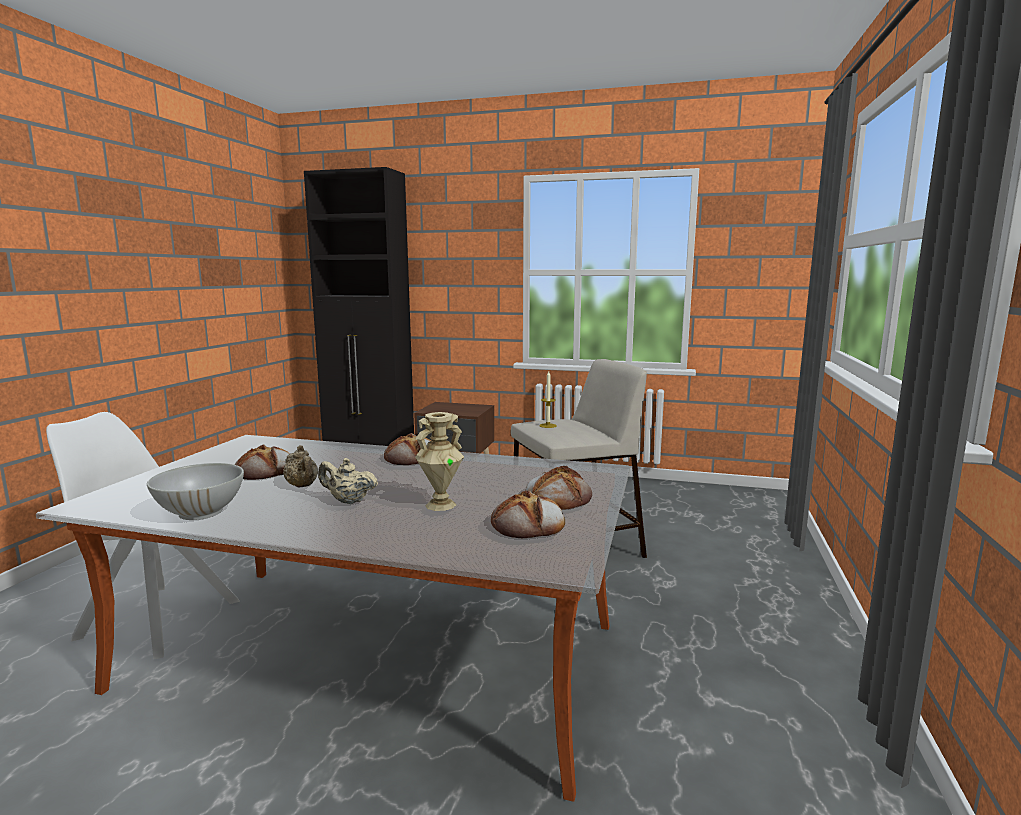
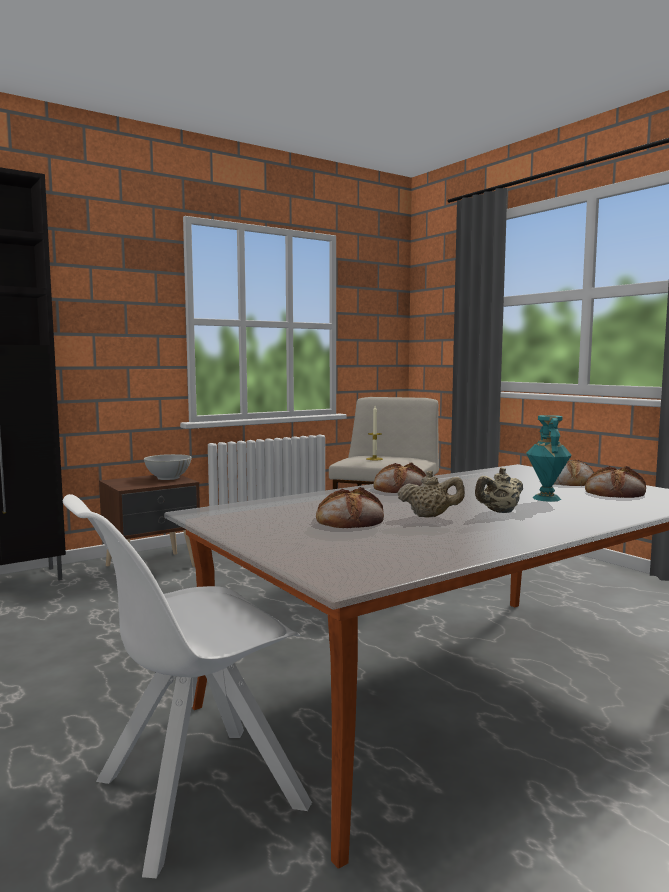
camera: 50 degrees left, 5 degrees down
(201, 512) = (458, 546): white bowl -> white bowl (168, 478)
(440, 504) = (545, 498): beige vase -> turquoise vase

